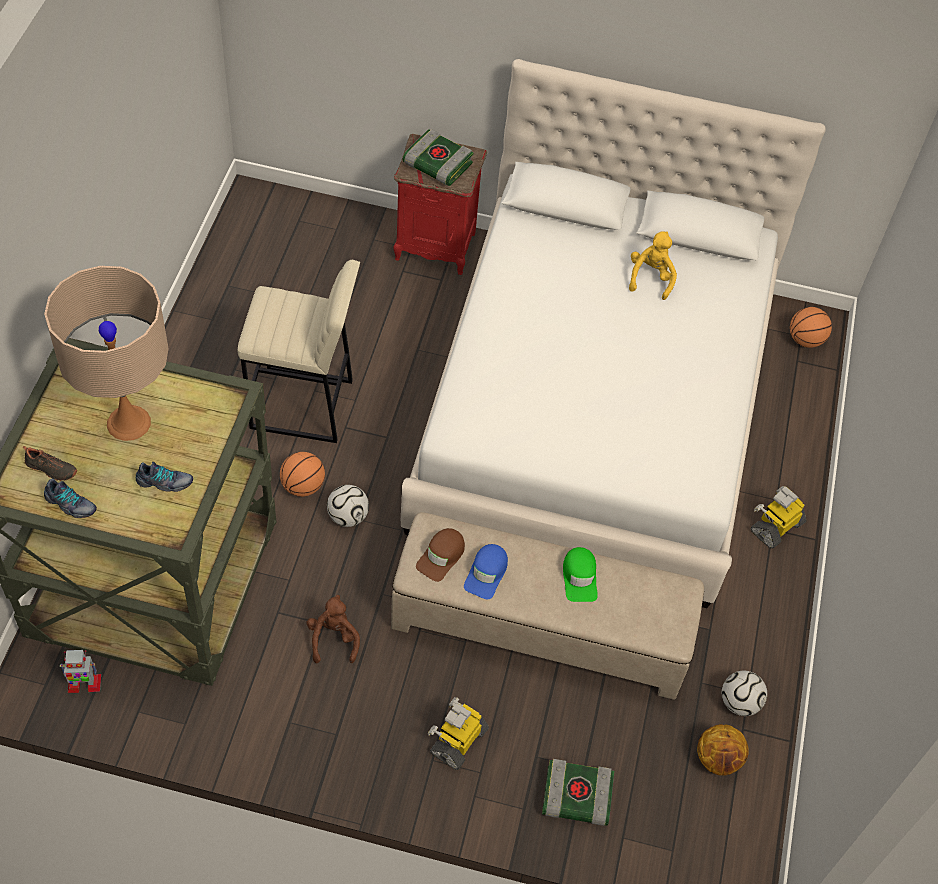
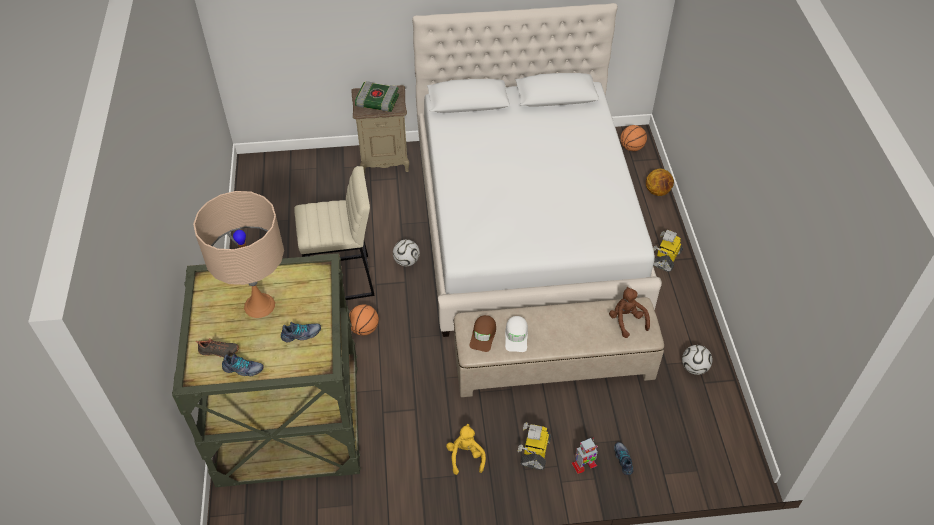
camera: 15 degrees left, 5 degrees down
(84, 683) = (271, 503): toy robot -> toy robot (584, 464)
(333, 639) = (426, 416): brown plush toy -> brown plush toy (627, 321)
(348, 516) = (402, 338): football -> football (406, 261)
(435, 247) = (385, 160): red nightstand -> beige nightstand
(486, 573) = (516, 336): blue cap -> white cap
(575, 797) = (623, 460): book -> shoe
(580, 577) = (575, 319): green cap -> none
(651, 278) = (540, 128): yellow plush toy -> yellow plush toy (466, 456)
(718, 759) = (698, 406): basketball -> basketball (658, 191)

